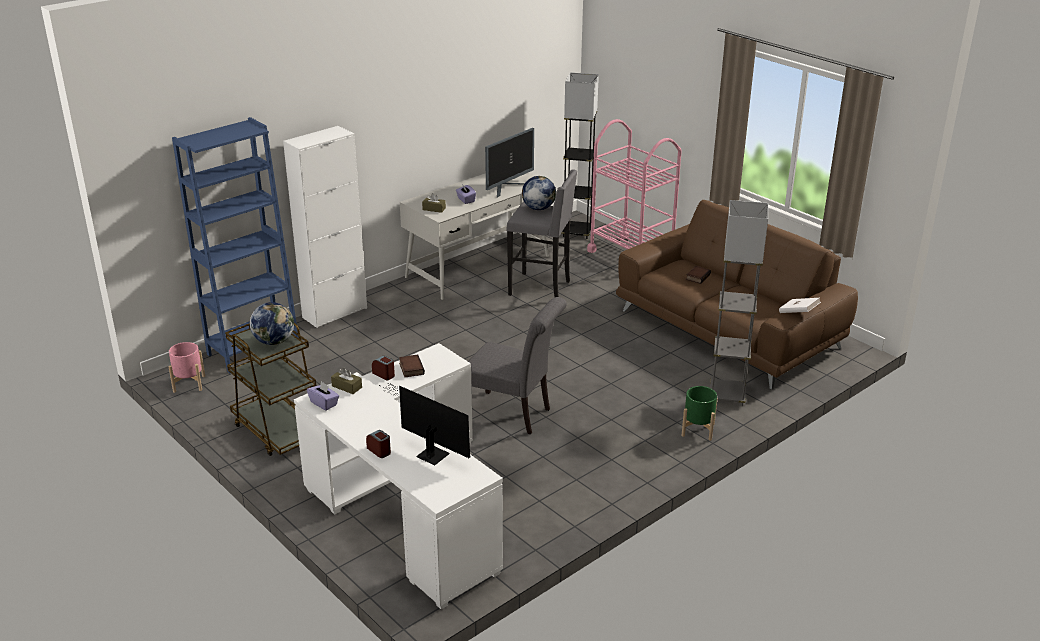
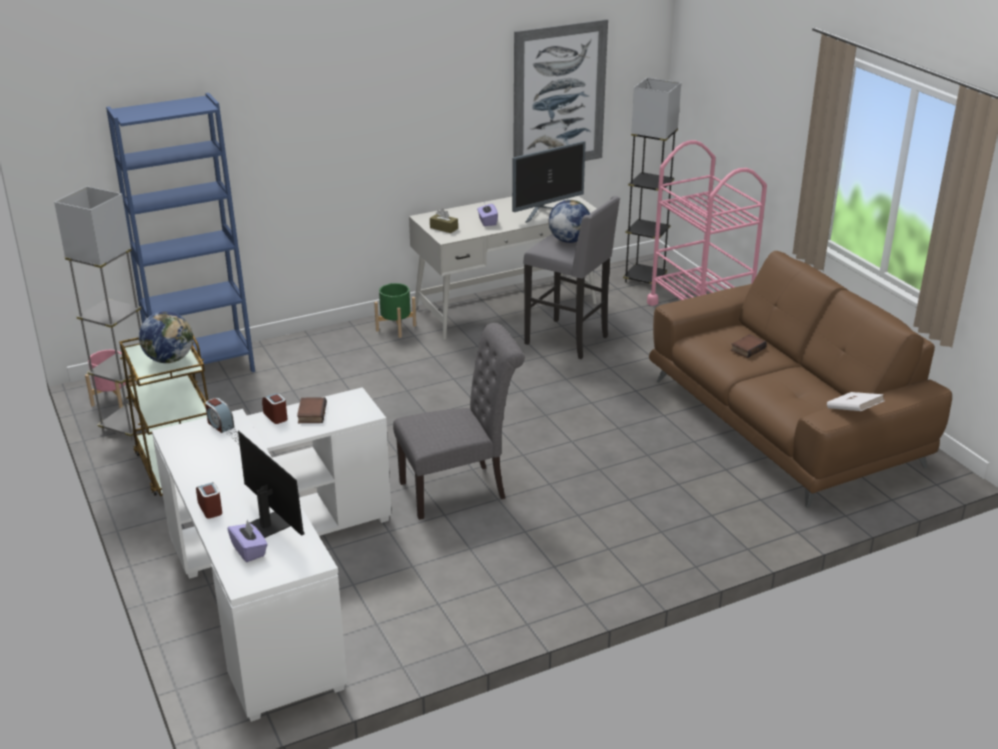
camera: 15 degrees right, 0 degrees up
(324, 403) = (182, 441): purple tissue box -> purple tissue box (249, 550)
(335, 313) = (313, 339): white cabinet -> none
(347, 387) = (220, 425): brown tissue box -> alarm clock
(504, 93) = (559, 97): none -> picture
(513, 414) = (459, 489): grey chair -> grey chair turned 60 degrees counterclockwise
(698, 430) = (684, 546): green planter -> green planter (396, 328)
(727, 396) = (743, 507): grey floor lamp -> grey floor lamp (129, 426)

